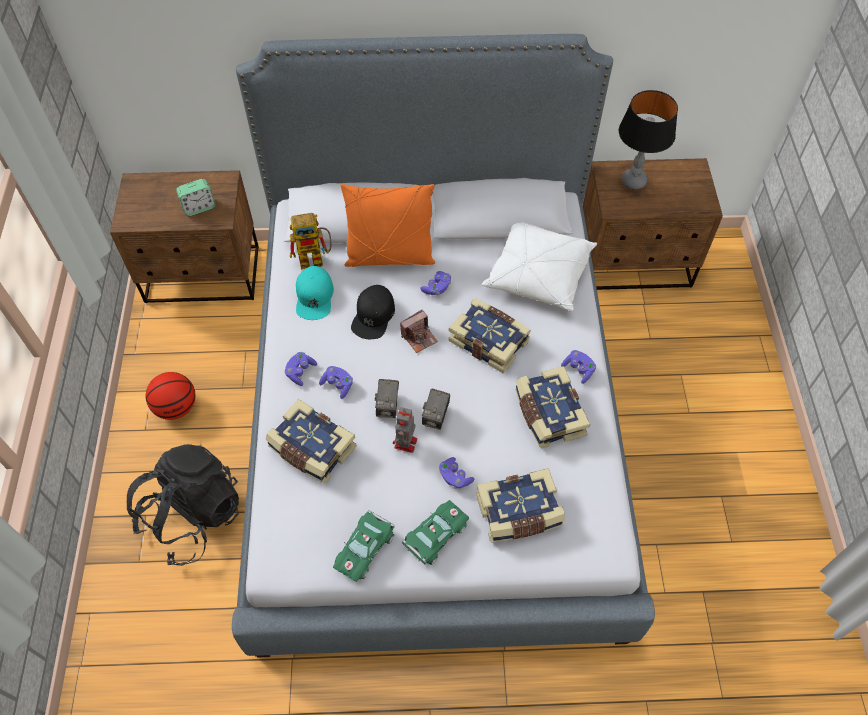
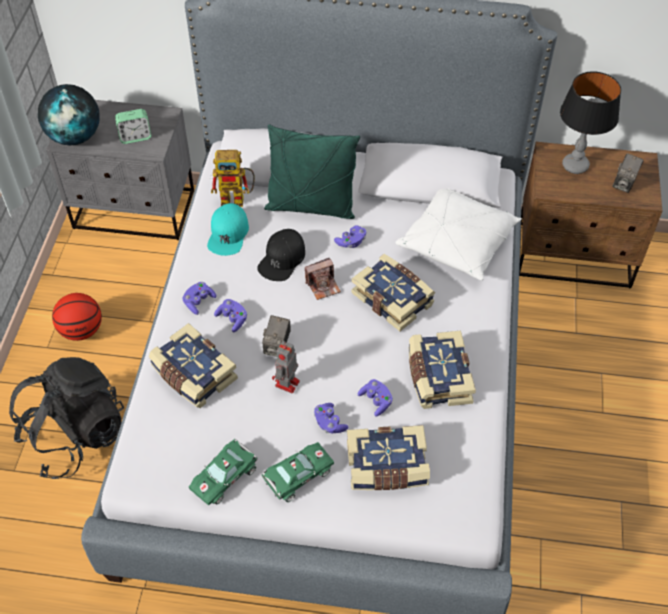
camera: 10 degrees right, 5 degrees down
(137, 215) = (75, 137): none -> globe
(203, 275) = (134, 210): brown nightstand -> grey nightstand
(390, 257) = (311, 206): orange pillow -> green pillow
(435, 417) = (323, 363): camera -> camera (624, 183)
(578, 369) = (478, 339): purple game controller -> purple game controller (376, 401)

